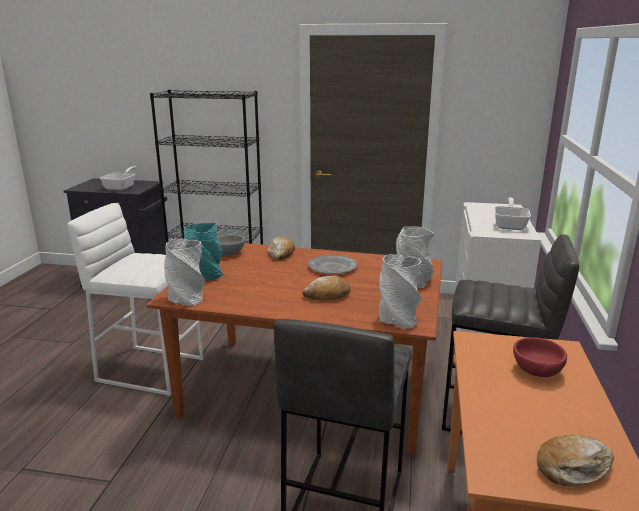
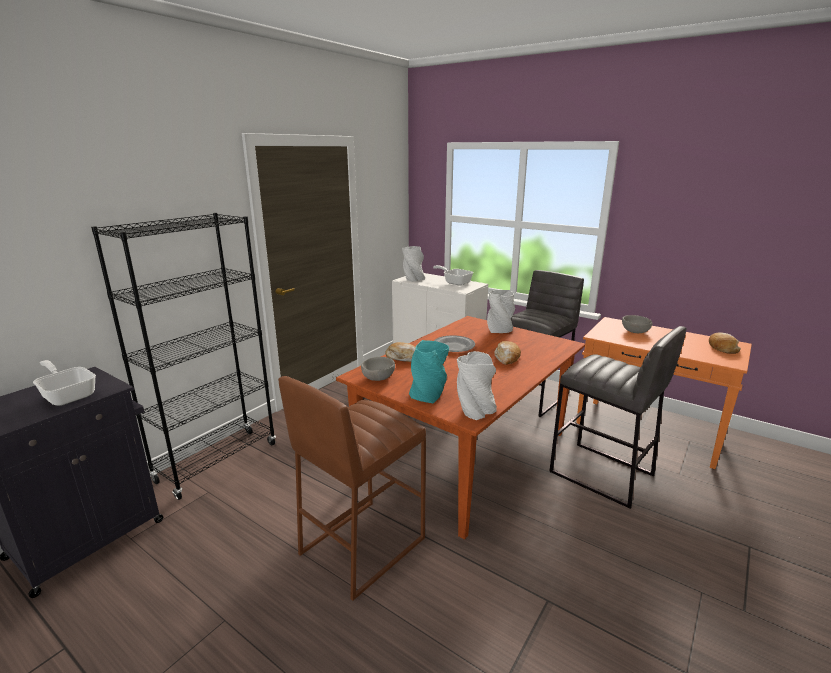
camera: 65 degrees left, 0 degrees up
(150, 369) = (361, 546): white stool -> brown stool
(397, 318) = (556, 346): grey vase -> grey vase (413, 279)
(537, 370) = (634, 331): red bowl -> grey bowl

